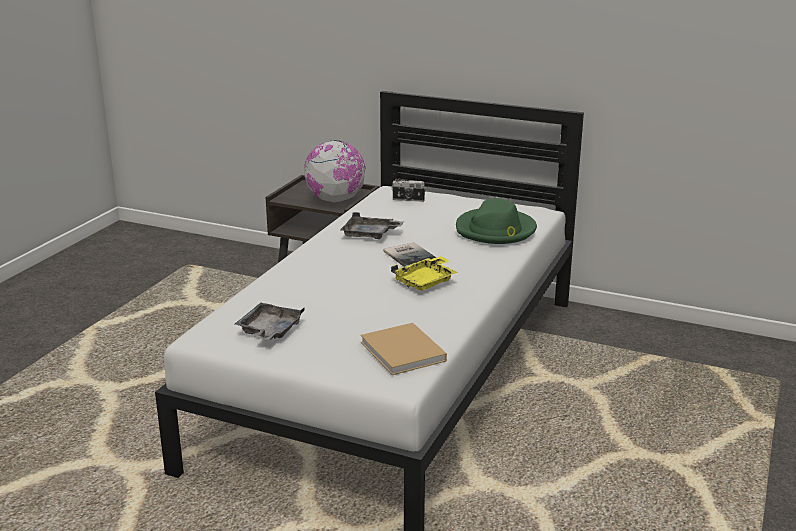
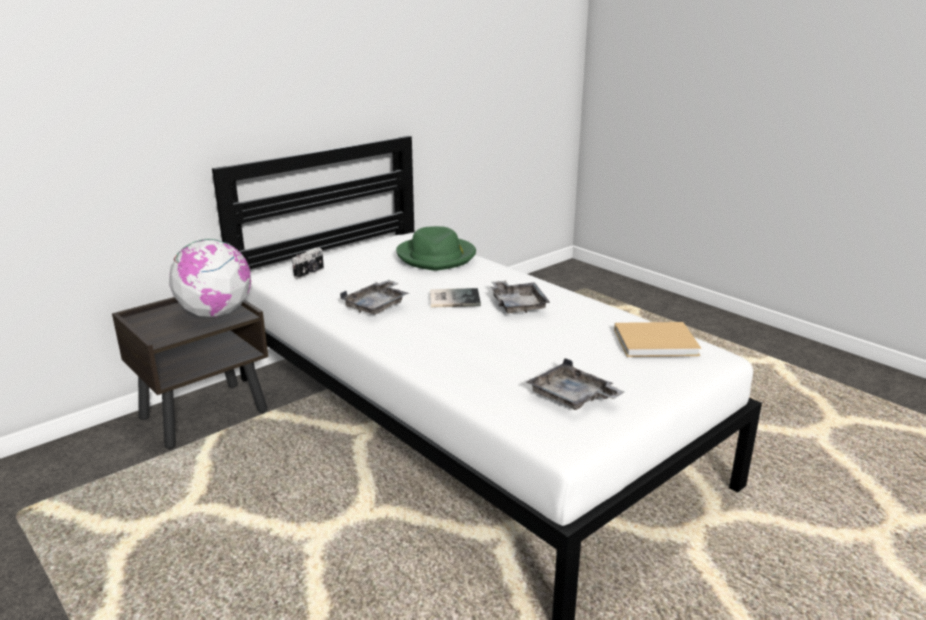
camera: 65 degrees left, 0 degrees up
(426, 282) = (517, 304): yellow tray -> grey tray

